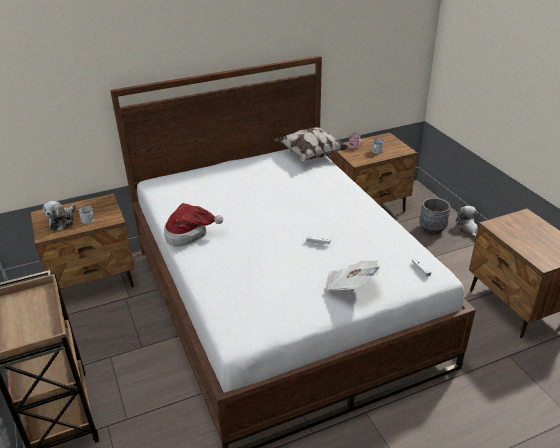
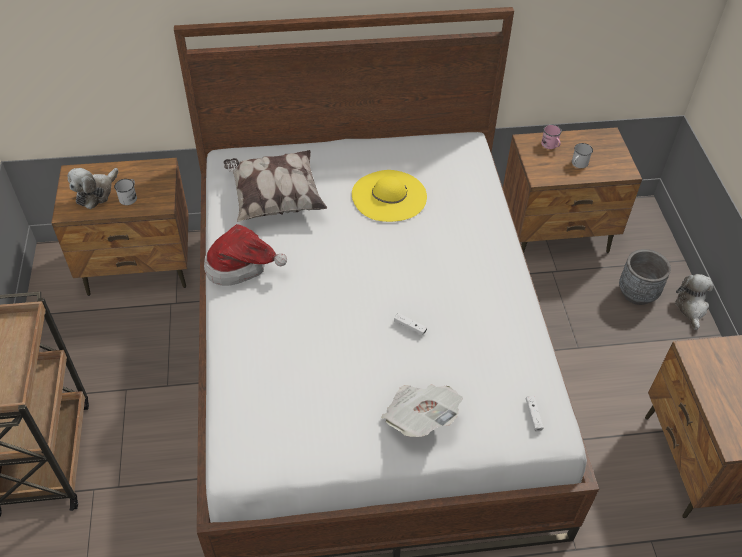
camera: 15 degrees right, 15 degrees up
(271, 182) = (389, 196): none -> yellow hat
(310, 154) = (467, 154): pillow -> pillow (275, 199)

